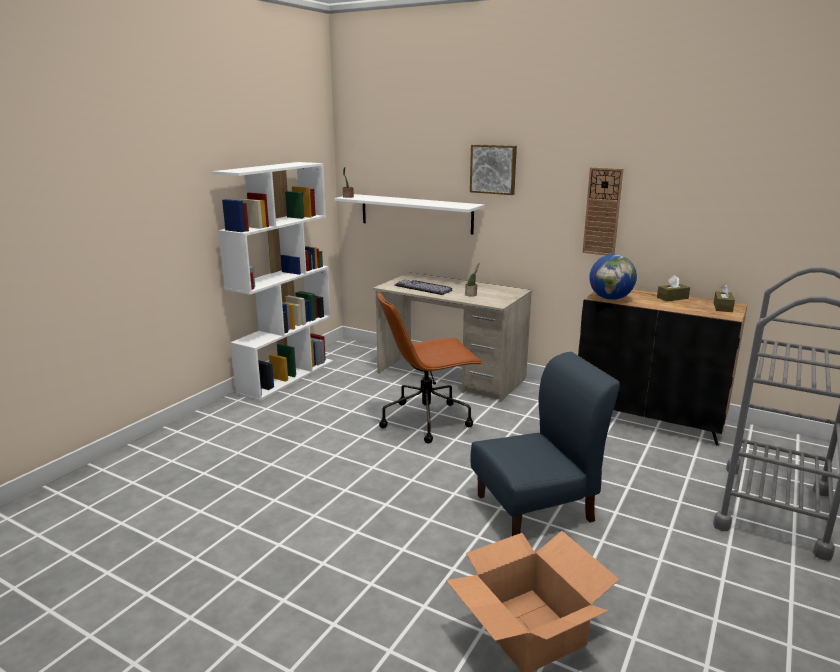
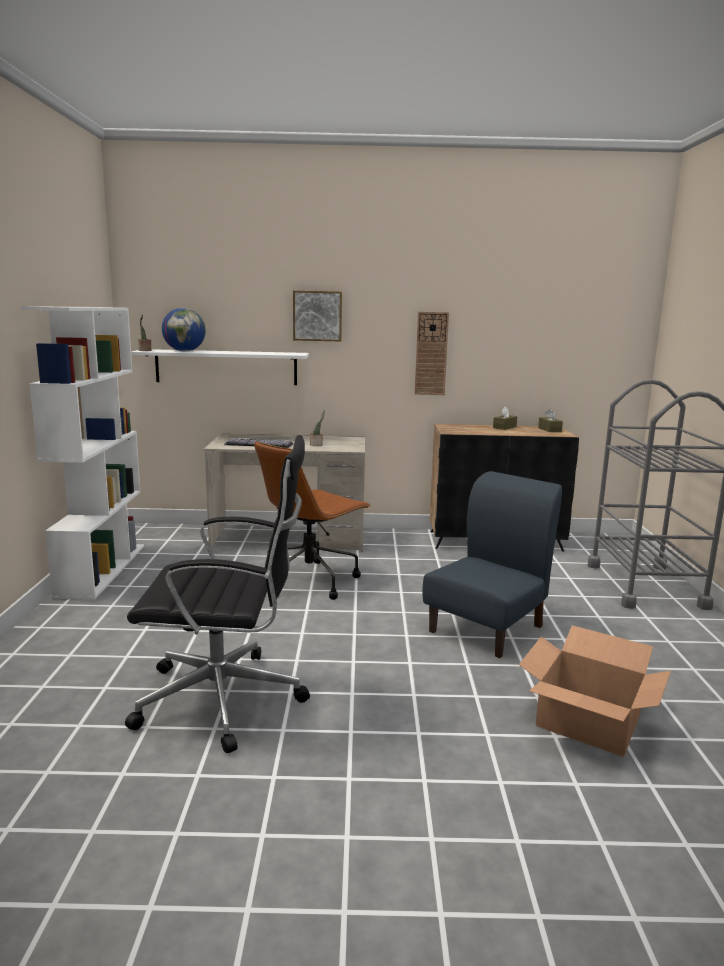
camera: 30 degrees left, 5 degrees down
(266, 507) = (226, 699): none -> black office chair
(610, 298) = (460, 431): globe -> globe (185, 351)

